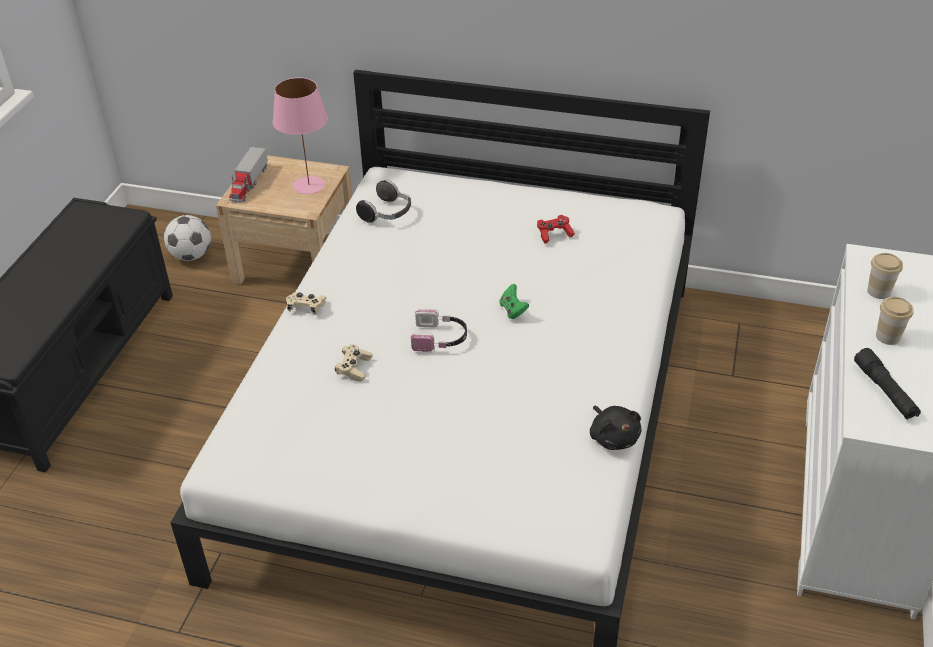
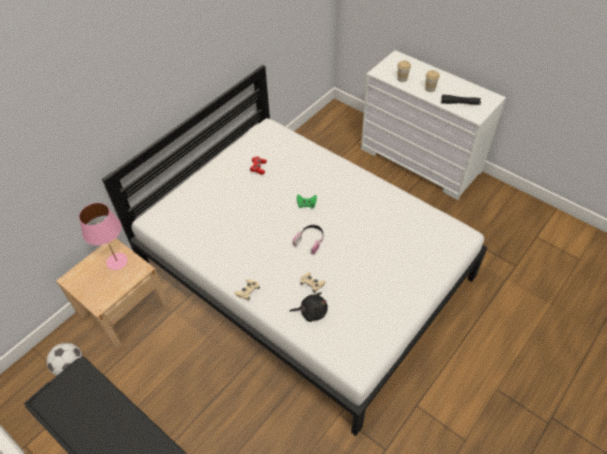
camera: 65 degrees left, 10 degrees up
(248, 183) = (88, 292): toy truck -> none
(387, 214) = (188, 229): headphones -> none
(613, 437) = (410, 202): black plush toy -> black plush toy (311, 312)

